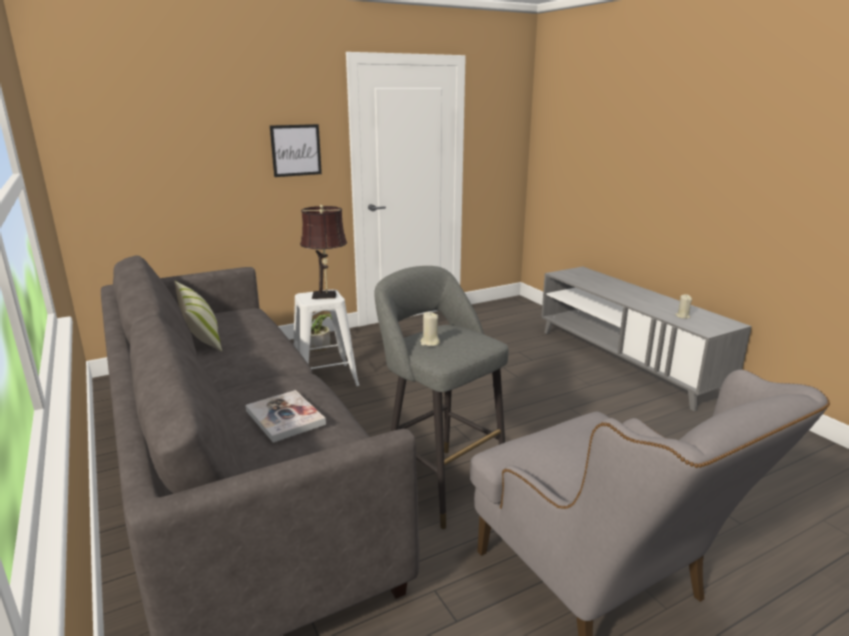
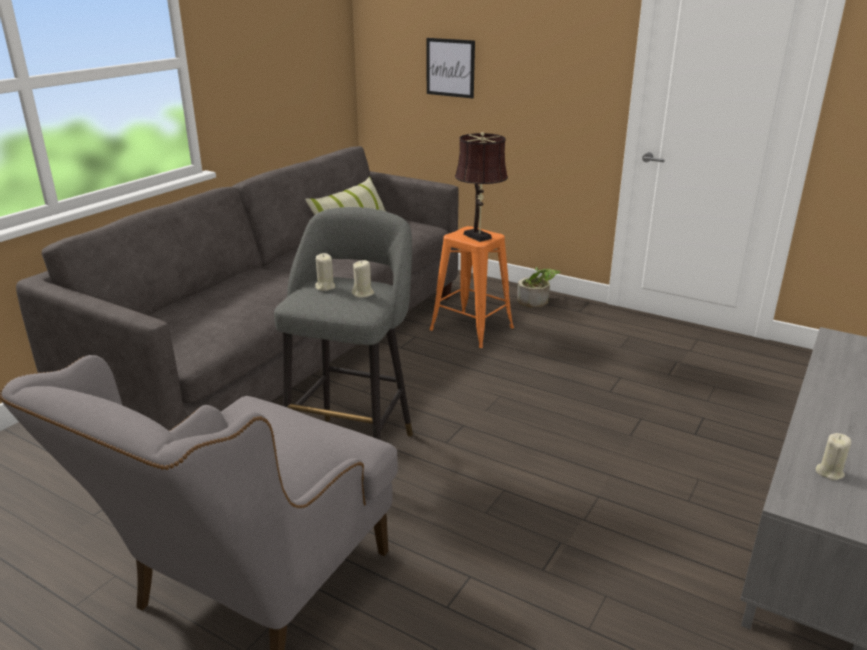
camera: 60 degrees right, 5 degrees up
(285, 417) = (229, 298): book -> none
(296, 150) = (564, 68): picture -> picture (450, 67)
(325, 379) = (471, 329): white stool -> orange stool
(460, 333) = (363, 294): none -> beige candle

